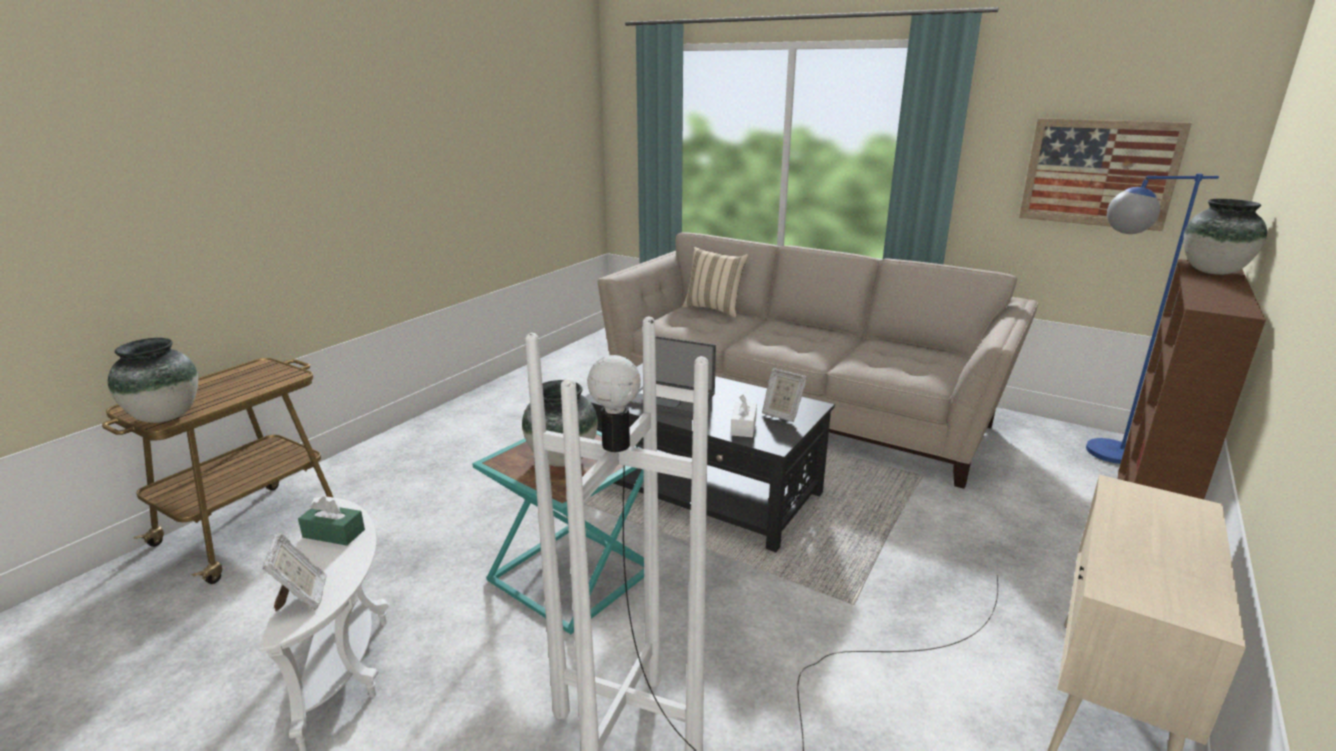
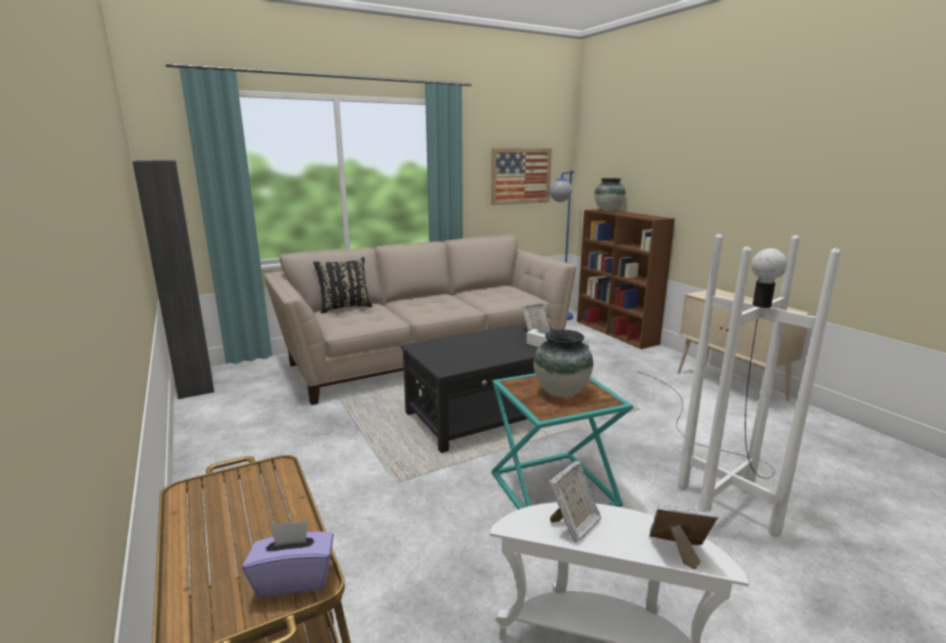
camera: 60 degrees left, 5 degrees down
(164, 417) = (294, 578): vase -> purple tissue box
(334, 533) = (573, 525): green tissue box -> picture frame
(602, 339) = (195, 382): none -> black cabinet
(672, 399) = (478, 352): laptop -> none
(714, 309) = (344, 307): beige pillow -> black pillow

